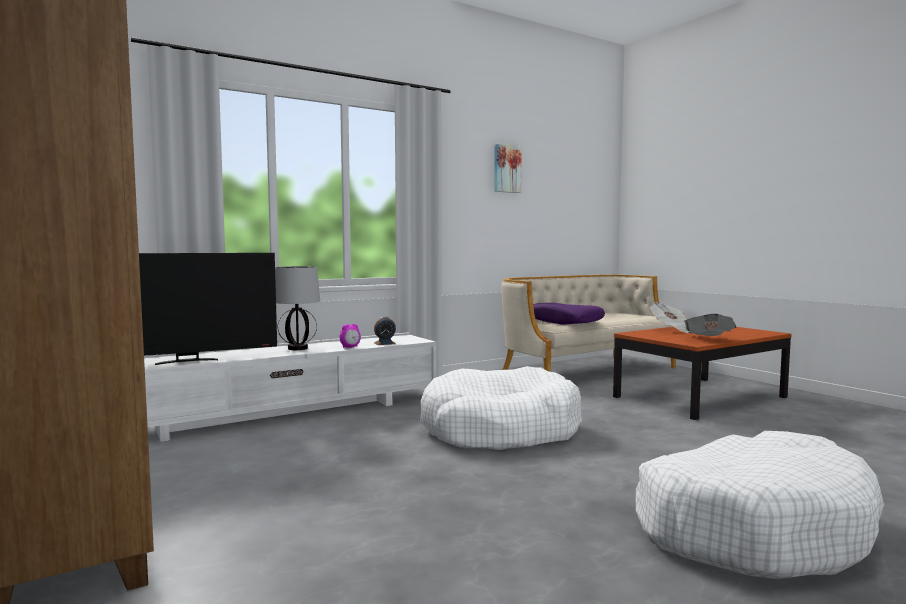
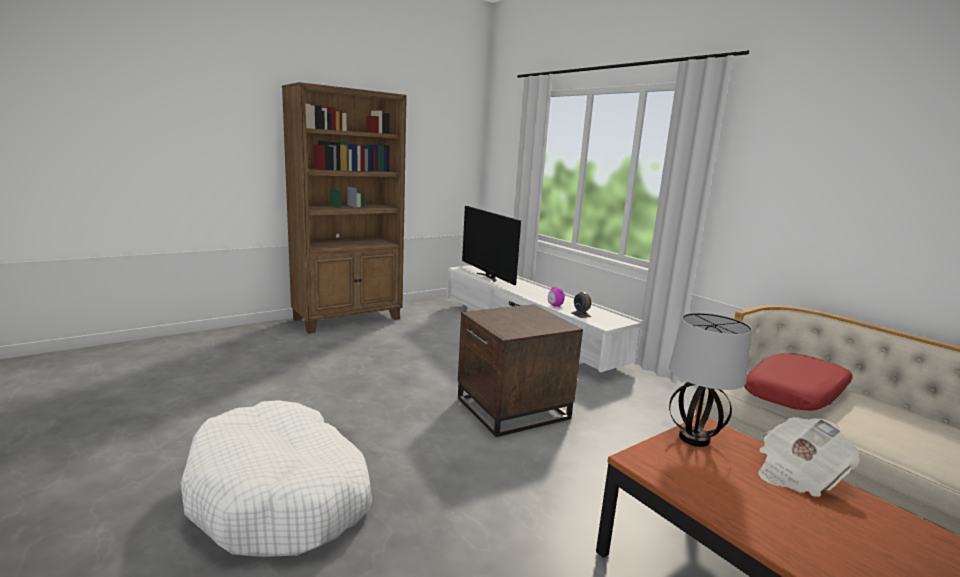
camera: 85 degrees right, 10 degrees up
(297, 348) = (542, 294): table lamp -> table lamp (695, 438)
(500, 429) = (513, 409): white dog bed -> brown side table
(506, 169) = (853, 148): picture -> none
(563, 322) = (796, 394): purple pillow -> red pillow
(709, 339) = (698, 486): newspaper -> none

